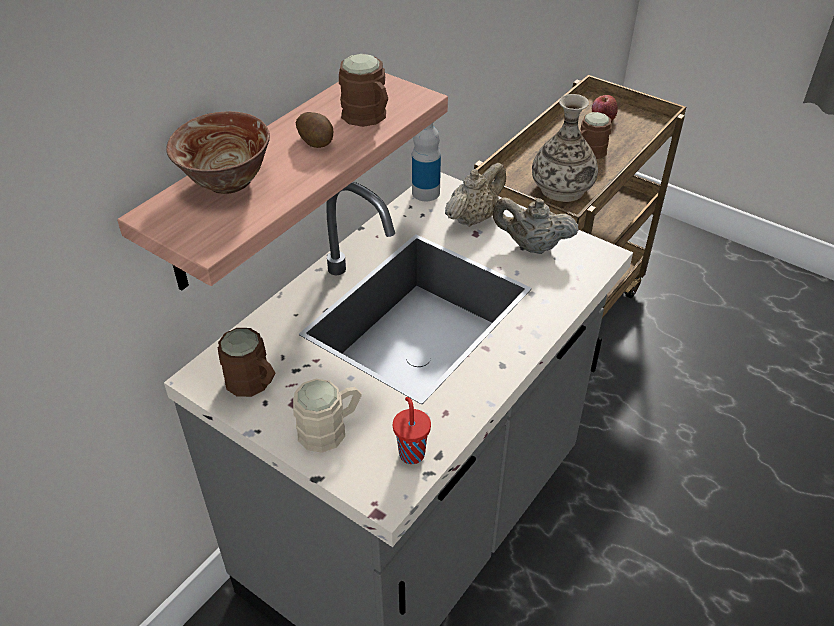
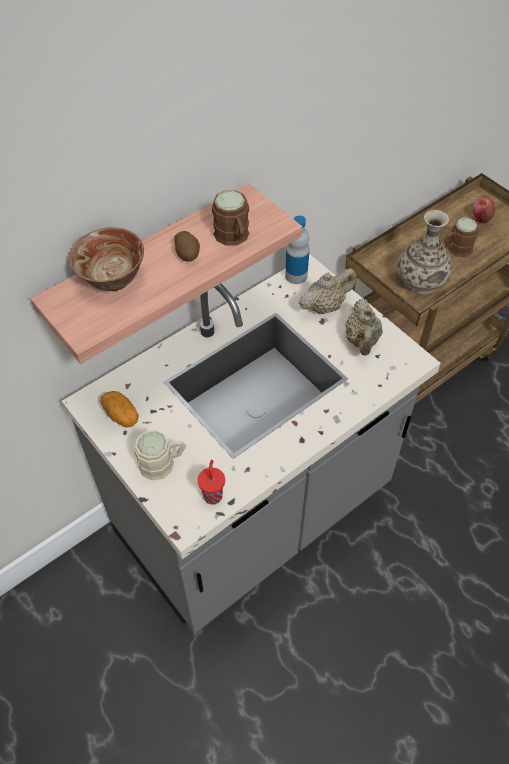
camera: 15 degrees right, 10 degrees up
(254, 383) = (121, 415): brown mug -> potato
(532, 246) = (362, 341): beige teapot -> beige teapot turned 120 degrees counterclockwise

